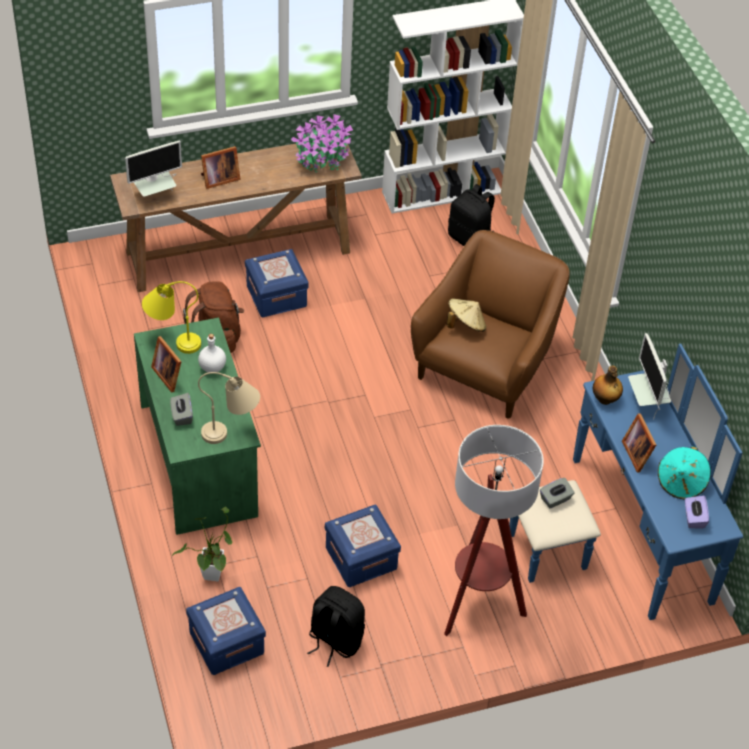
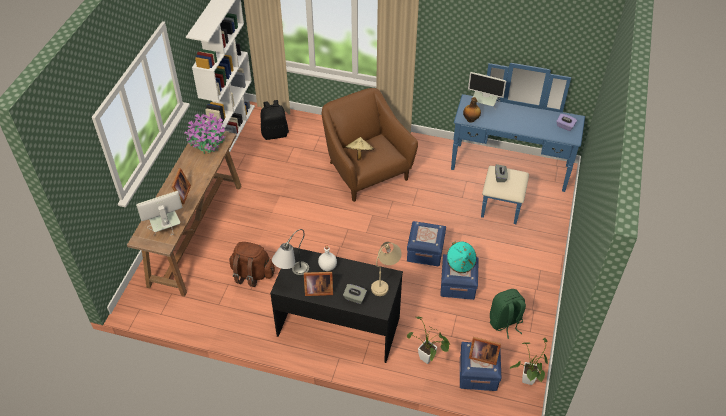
camera: 55 degrees left, 0 degrees up
(155, 196) = (167, 230): monitor -> monitor turned 120 degrees counterclockwise
(172, 341) = (291, 276): yellow table lamp -> grey table lamp
(199, 460) = (339, 325): green desk -> black desk
(249, 706) = (527, 382): none -> potted plant
(276, 296) = (245, 232): blue storage box -> blue storage box (425, 251)
(334, 641) = (505, 322): black backpack -> green backpack
(477, 605) = (518, 251): floor lamp -> none
(638, 453) = (513, 125): picture frame -> picture frame (482, 355)
(681, 483) = (541, 120): turquoise hat -> turquoise hat (460, 263)

